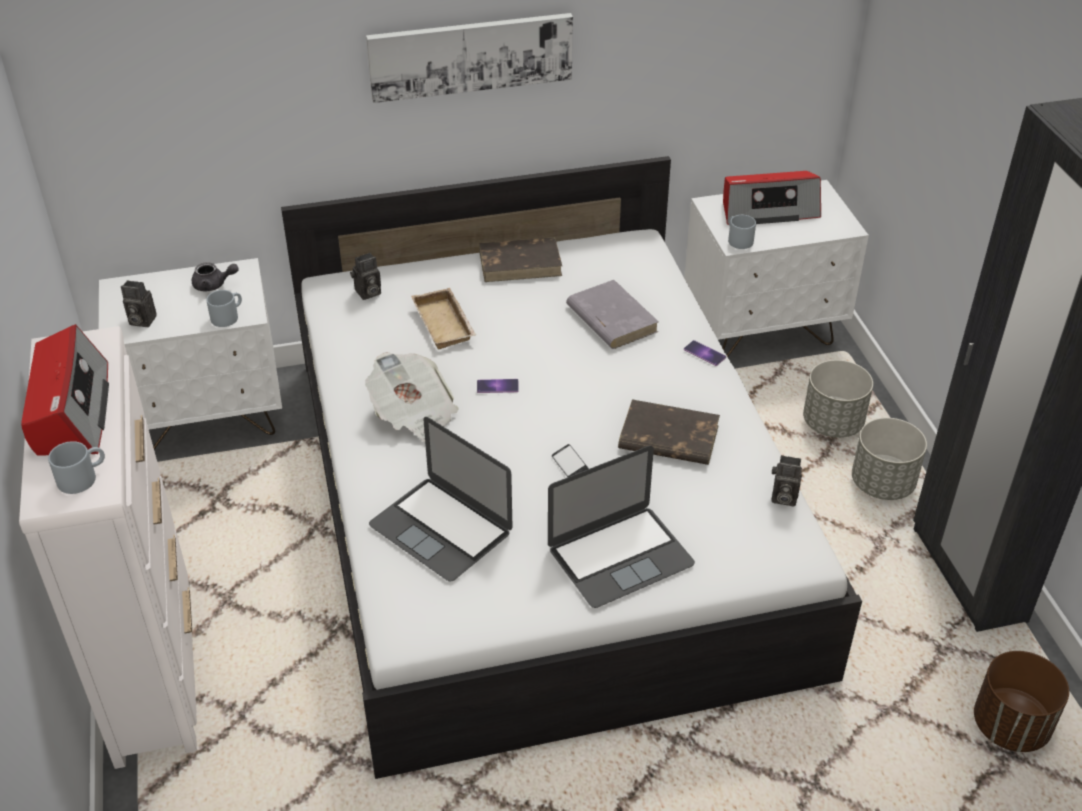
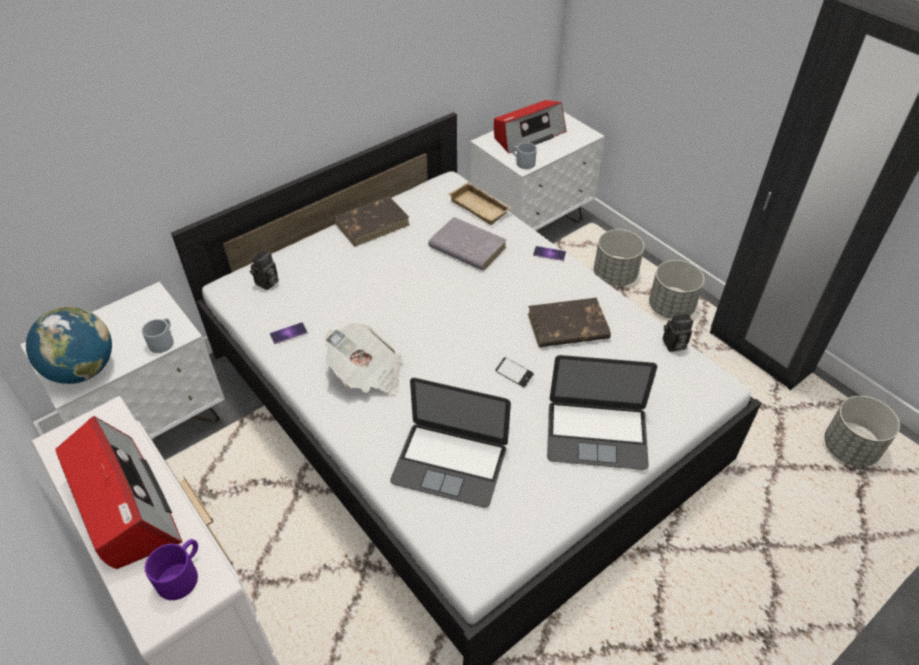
camera: 25 degrees left, 5 degrees up
(82, 477) = (181, 574): grey mug -> purple mug
(140, 321) = (83, 370): camera -> globe
(214, 285) = (134, 317): grey teapot -> none
(446, 324) = (347, 289): beige tray -> beige tray (481, 207)
(470, 55) = (303, 62): picture -> none
(497, 386) = (418, 328): phone -> phone (288, 333)
(620, 556) = (596, 434): laptop -> laptop turned 60 degrees clockwise
(1011, 726) = (850, 448): brown planter -> grey planter

